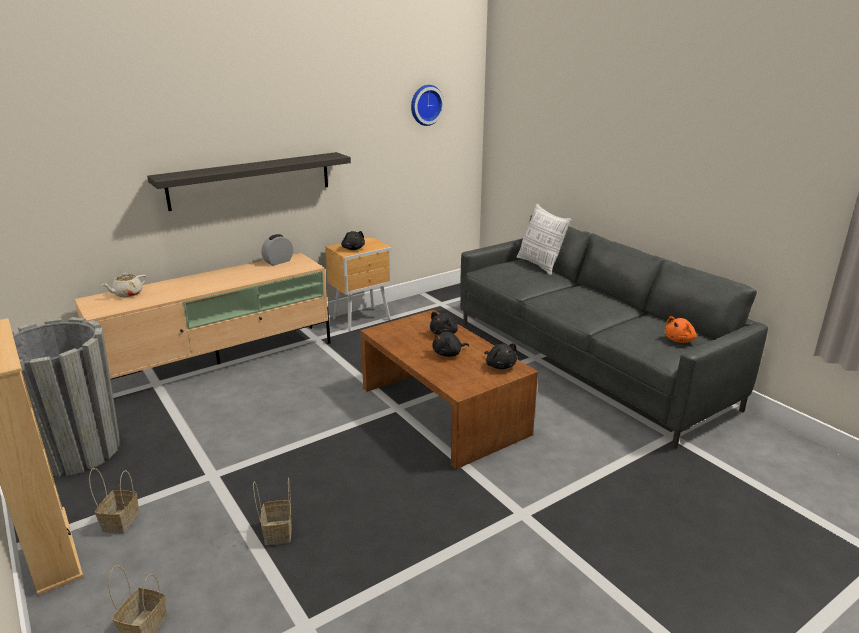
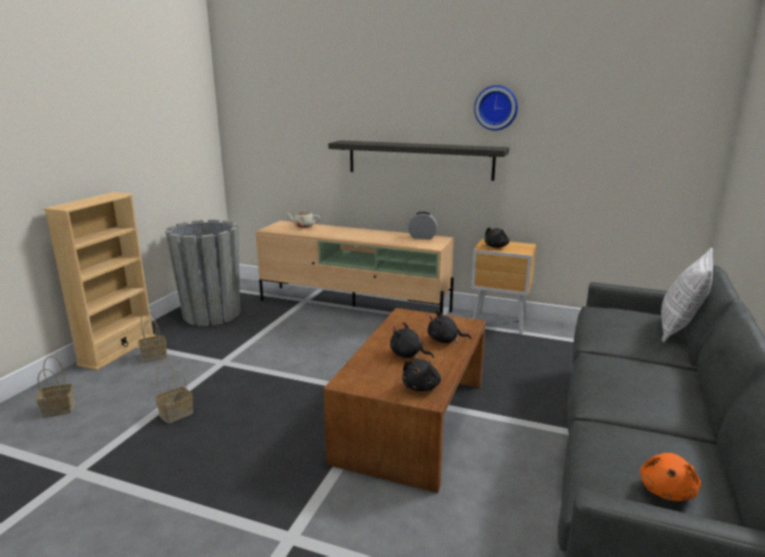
camera: 55 degrees right, 5 degrees down
(425, 105) = (635, 109): wall clock -> wall clock (496, 107)
(679, 340) = (667, 490): orange plush toy -> orange plush toy turned 75 degrees counterclockwise

